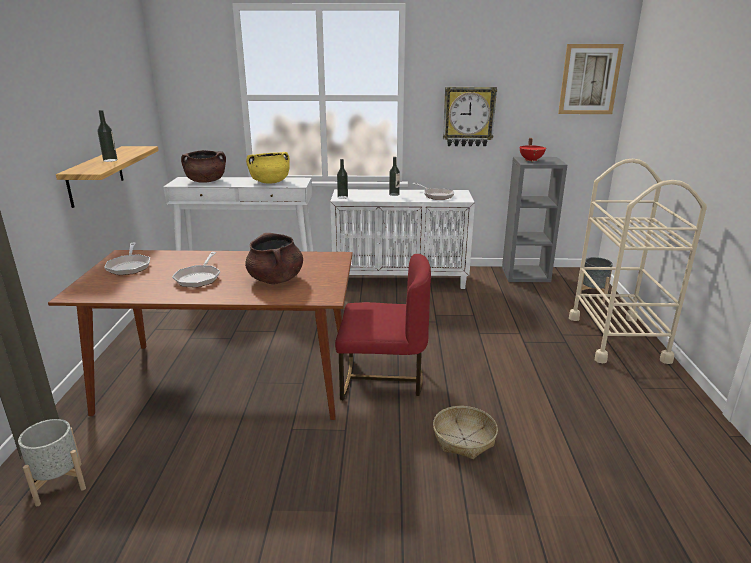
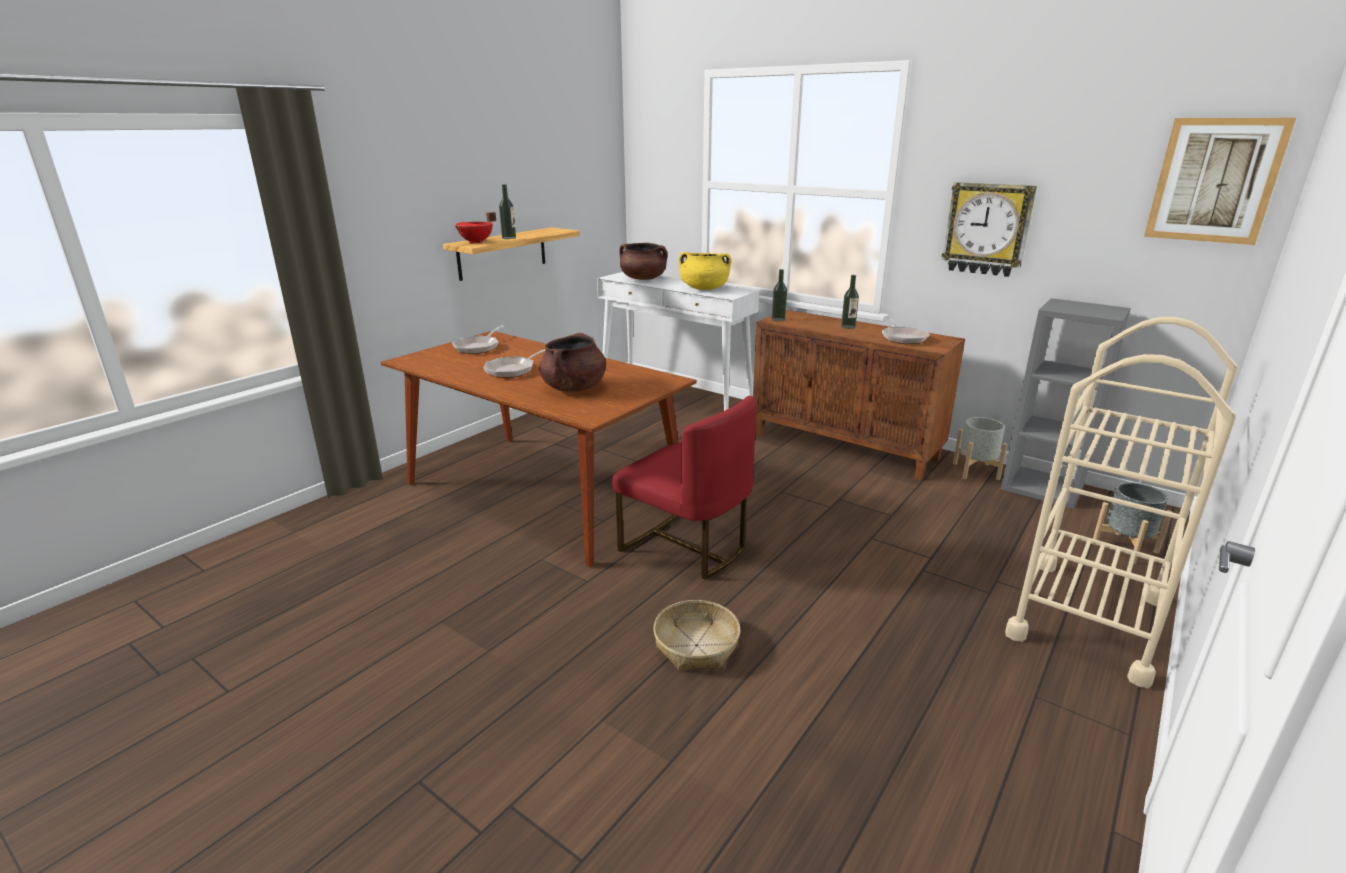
camera: 35 degrees right, 0 degrees up
(59, 484) = (332, 528): grey planter -> grey planter (975, 471)
(401, 280) = (845, 447): white cabinet -> brown cabinet
(531, 160) = (1070, 306): red cooking pot -> red cooking pot (476, 242)

